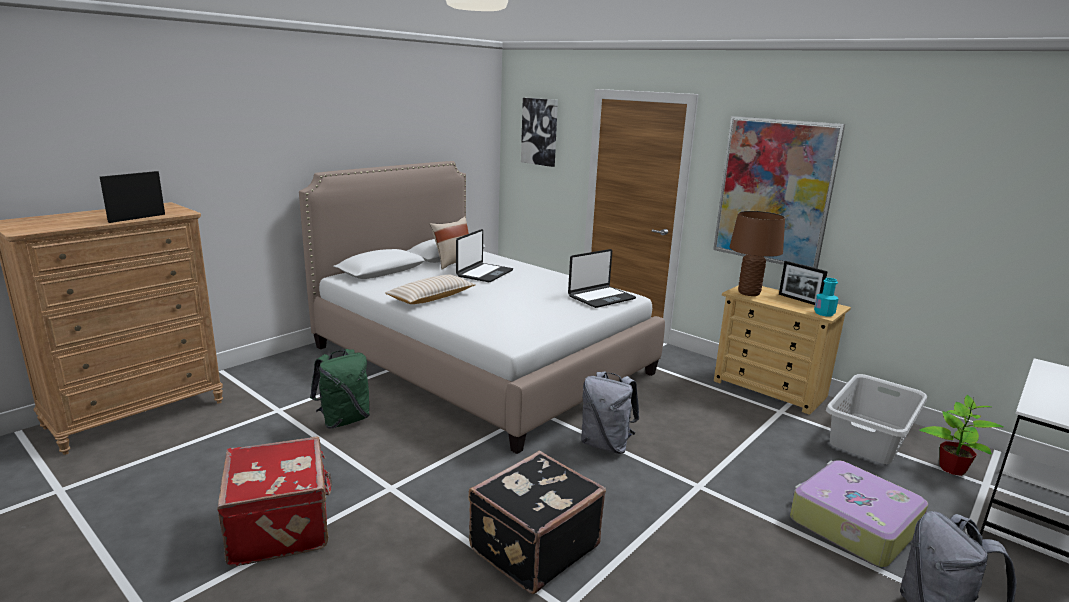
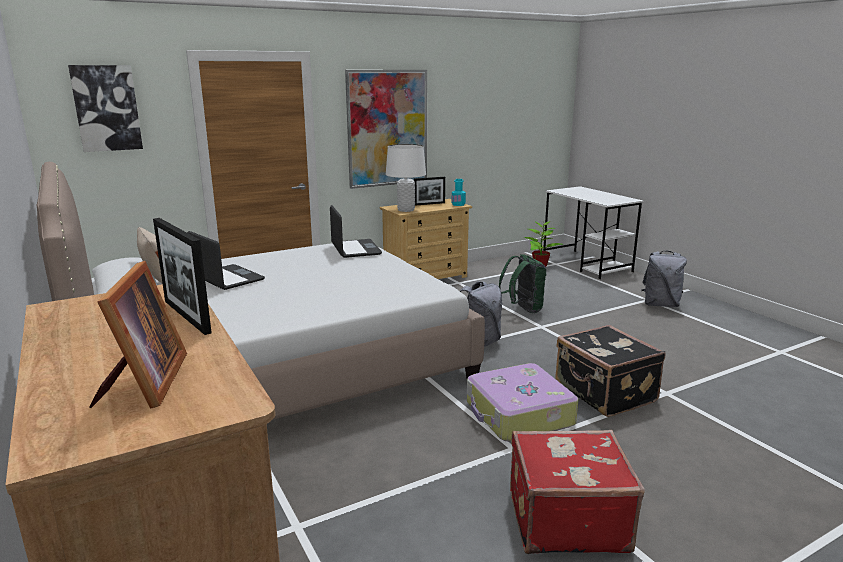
camera: 70 degrees left, 0 degrees up
(55, 222) = (143, 384): none -> picture frame
(344, 420) = (360, 470): green backpack -> green backpack (523, 309)
(431, 298) = (287, 308): beige pillow -> none
(748, 293) = (406, 210): brown table lamp -> white table lamp
(852, 524) = (587, 300): suitcase -> suitcase (518, 414)
(868, 437) = (501, 272): grey laundry basket -> none

